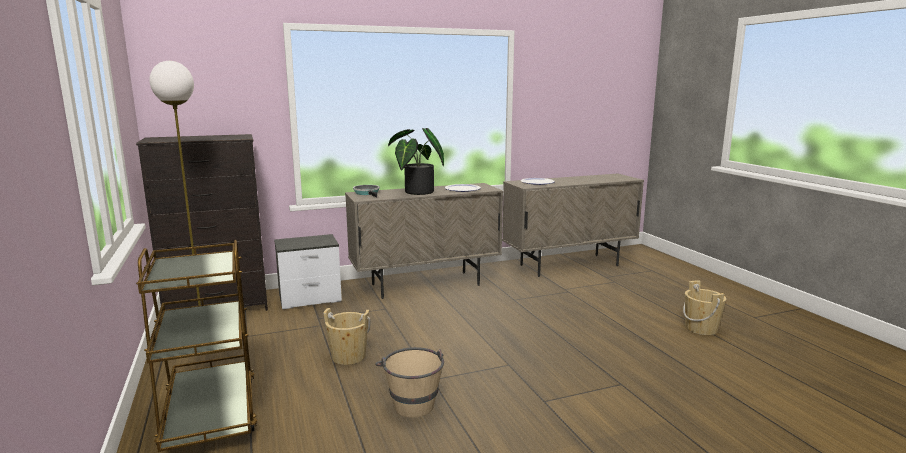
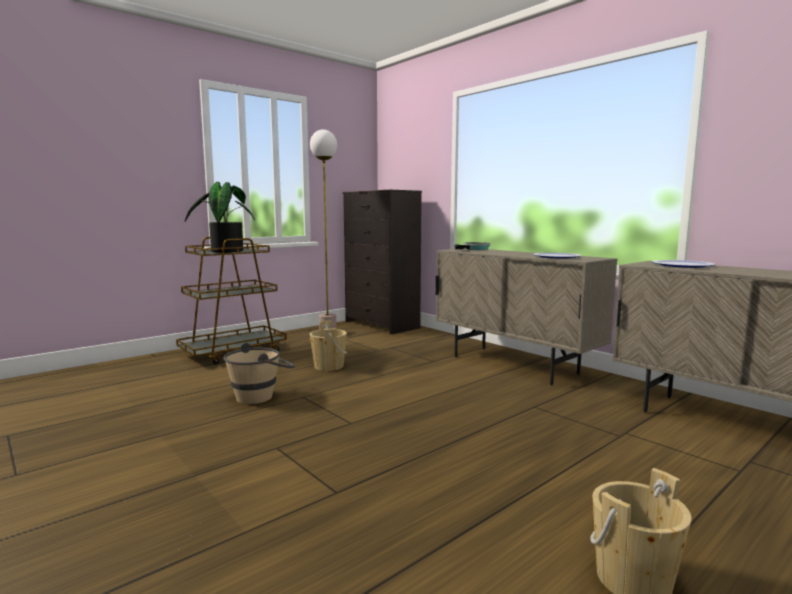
camera: 70 degrees right, 5 degrees down
(311, 298) = (425, 339): nightstand -> none
(416, 192) = (505, 253): potted plant -> potted plant (224, 251)

